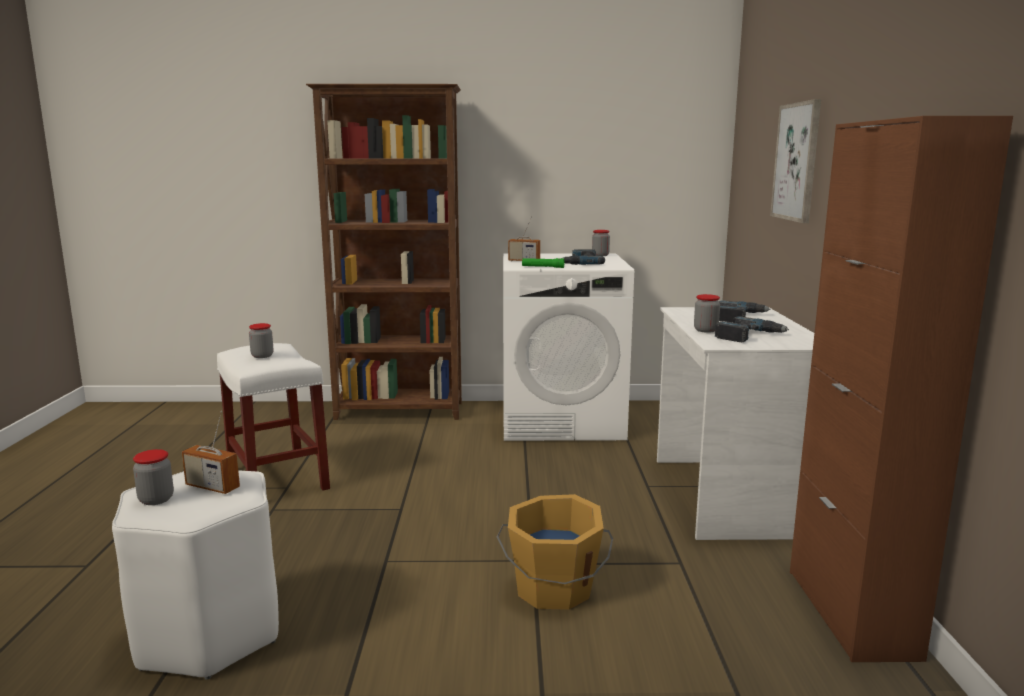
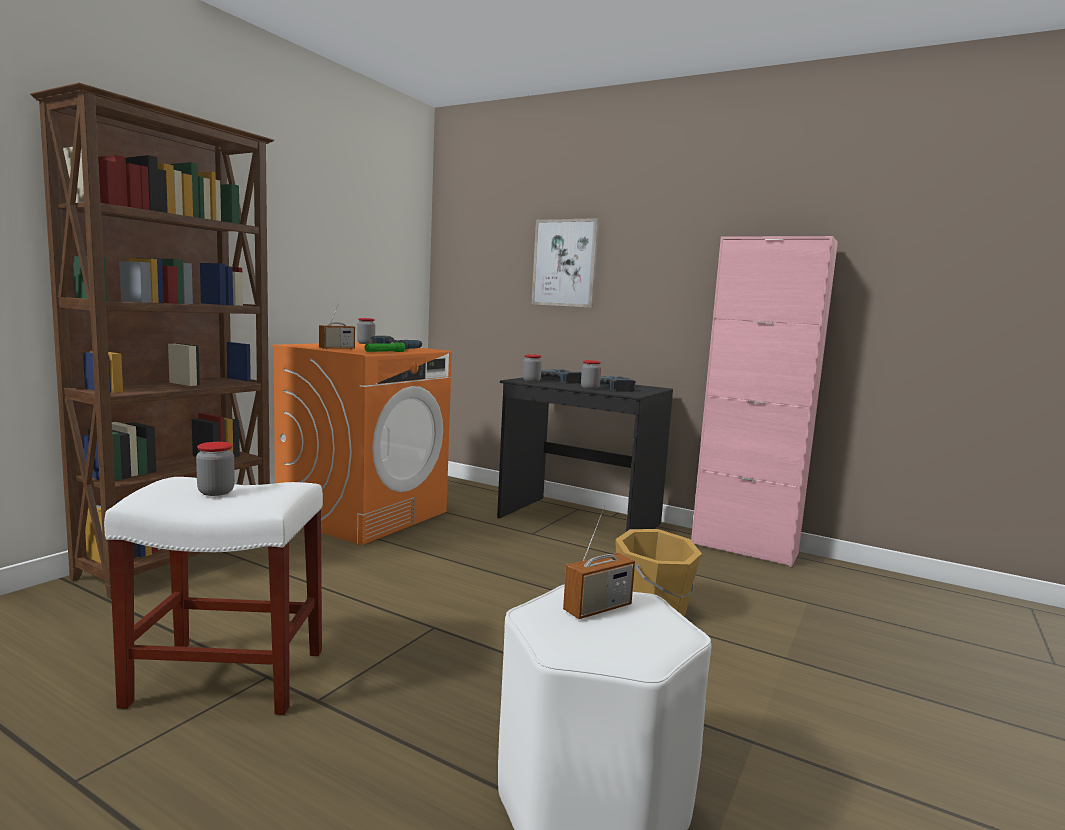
camera: 60 degrees left, 5 degrees down
(156, 499) = (608, 642): jar -> jar (531, 381)
(562, 420) = (364, 515): white washing machine -> orange washing machine
(727, 495) = (578, 521): white desk -> black desk
(851, 612) = (744, 549): brown cabinet -> pink cabinet

